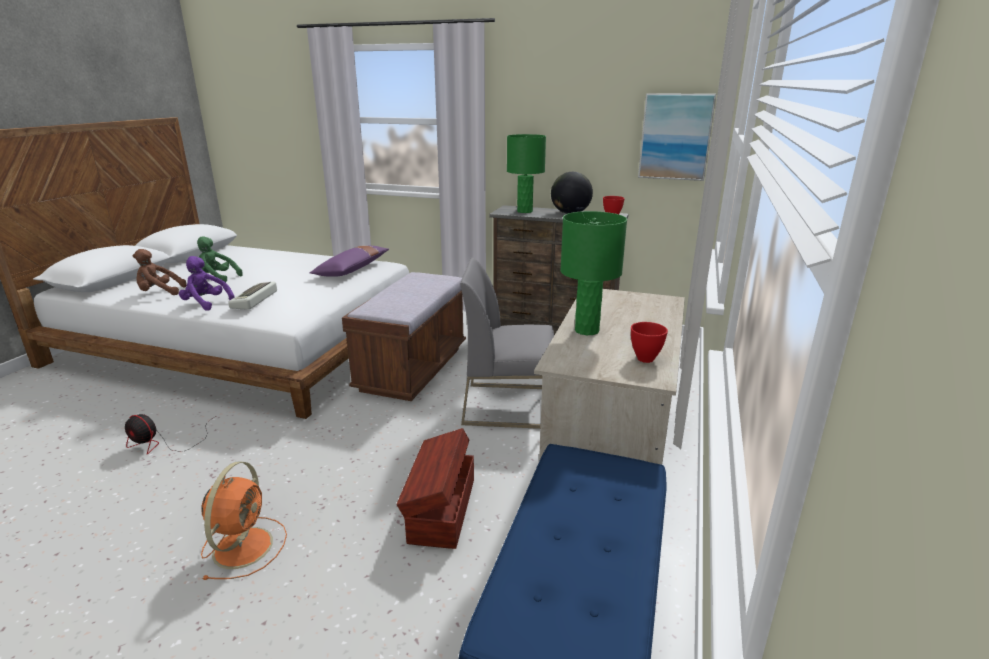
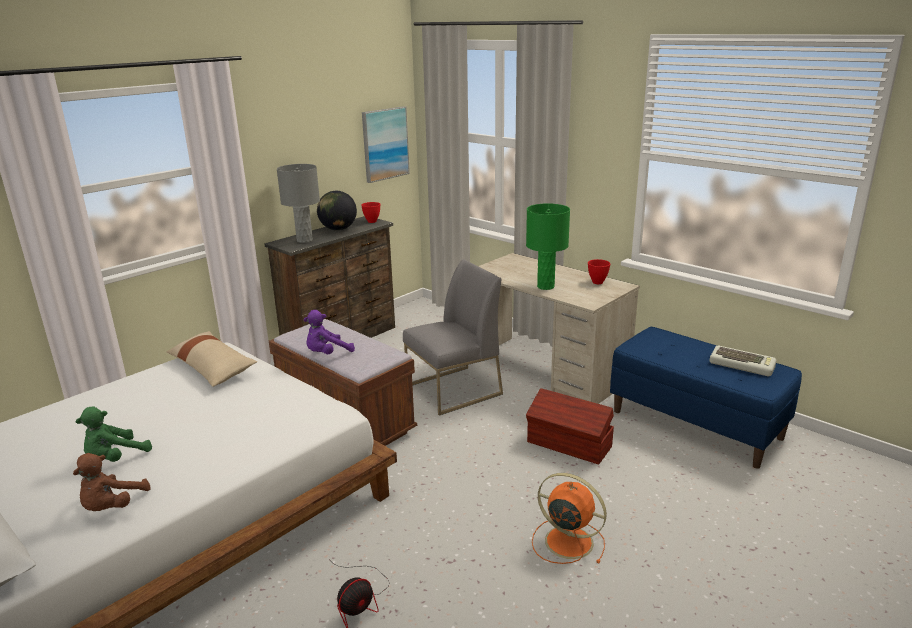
camera: 65 degrees left, 0 degrees up
(206, 303) = (216, 465): purple plush toy -> purple plush toy (327, 354)
(255, 300) = (256, 427): keyboard -> keyboard (742, 365)
(352, 270) = (212, 368): purple pillow -> beige pillow
(508, 405) = (453, 390): grey chair -> grey chair turned 150 degrees counterclockwise
(524, 211) = (304, 240): green table lamp -> grey table lamp

